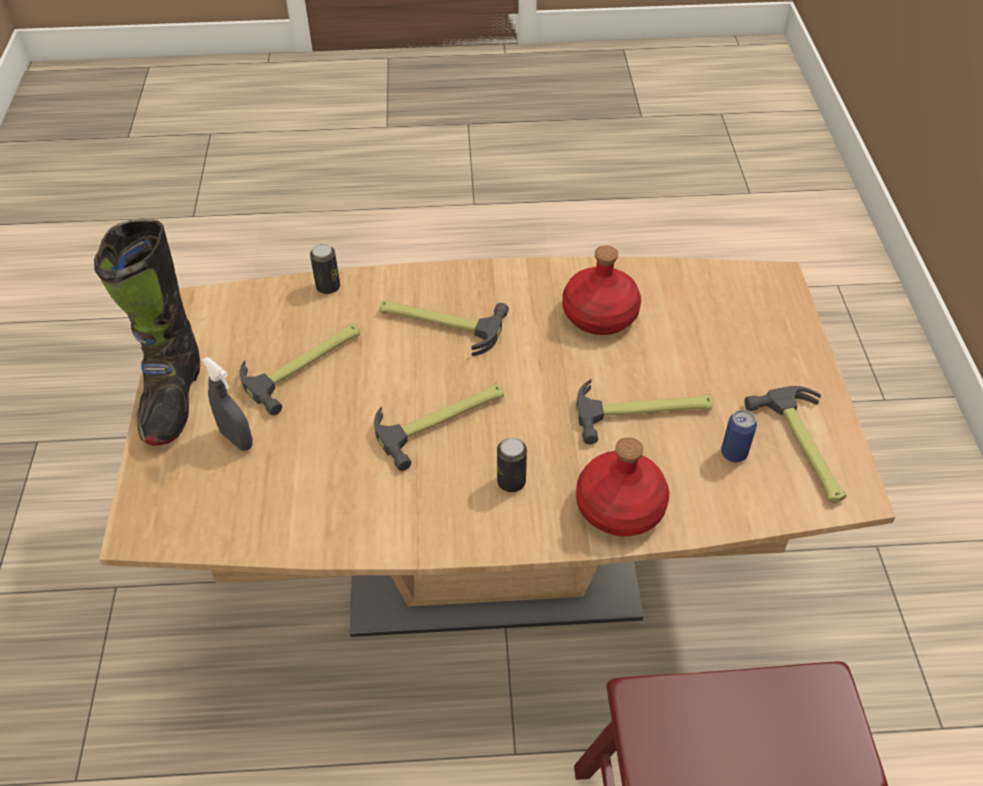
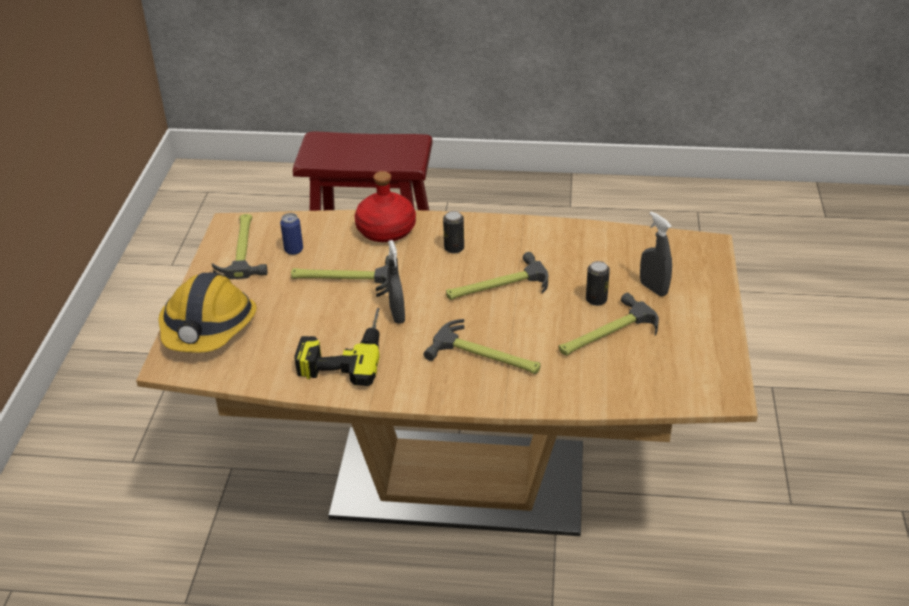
camera: 170 degrees left, 10 degrees down
(173, 398) = (712, 320): black boot -> none
(328, 287) = (589, 400): can -> can (596, 300)
(555, 365) = (397, 315): none -> grey spray bottle
(600, 314) = (343, 350): red bottle -> power drill
(765, 325) = (209, 328): none -> hard hat

